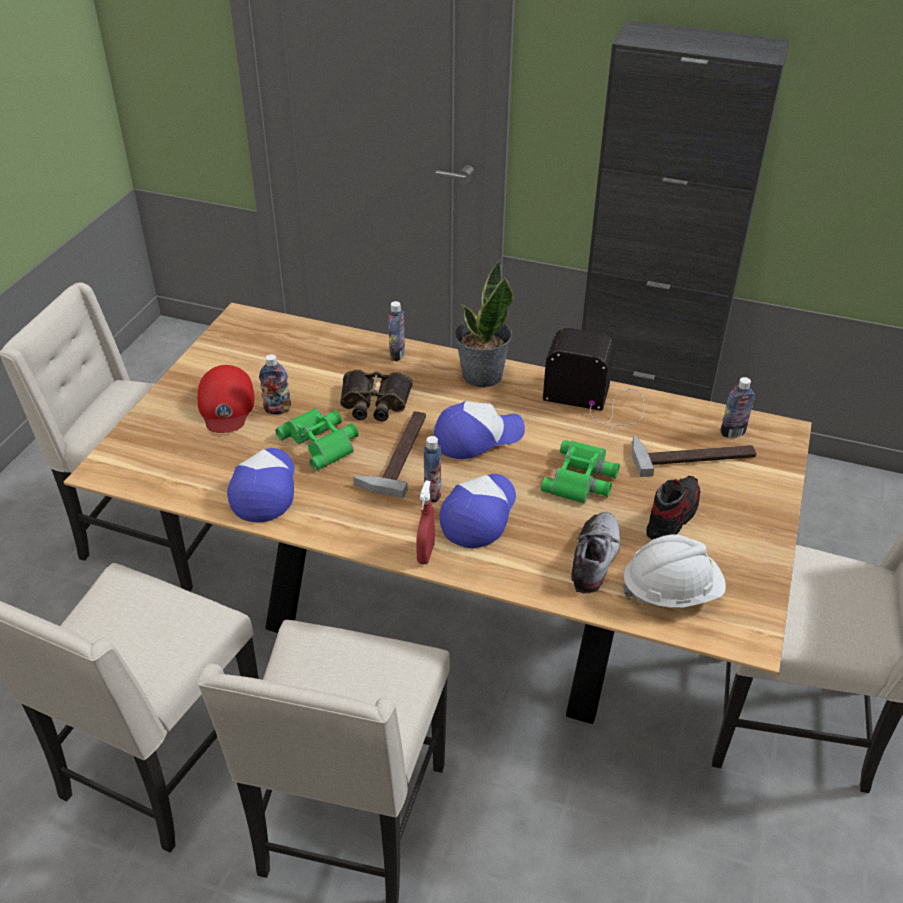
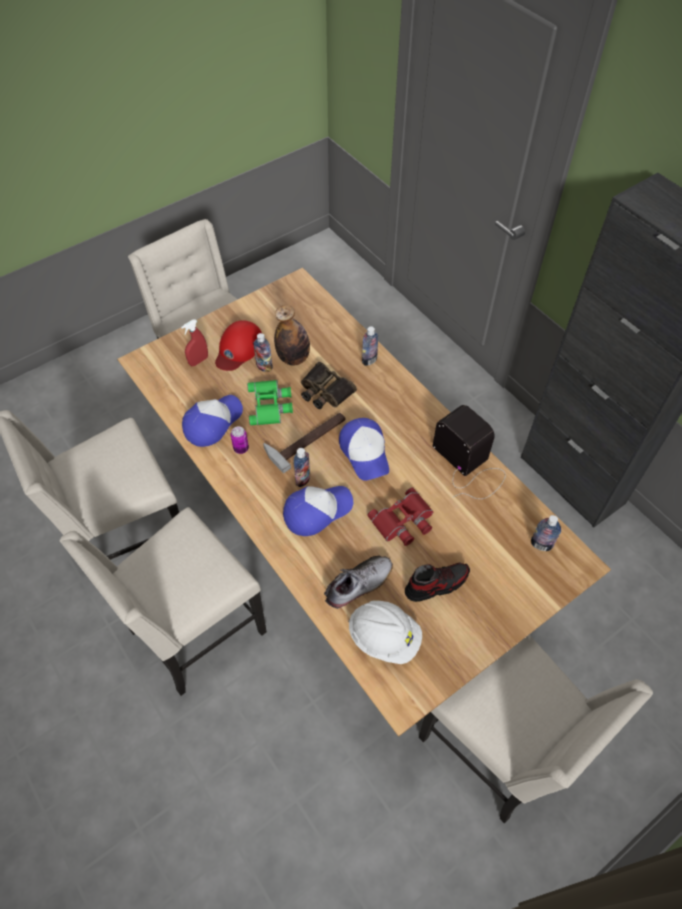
camera: 35 degrees right, 15 degrees up
(306, 387) = (293, 358): none -> bottle
(327, 498) = (241, 448): none -> can
(426, 553) = (264, 520): red spray bottle -> red spray bottle (198, 361)
(477, 437) = (365, 452): cap -> cap turned 60 degrees clockwise
(481, 375) = (409, 405): potted plant -> none
(582, 478) = (403, 522): green binoculars -> red binoculars
(692, 455) = (495, 546): hammer -> none

